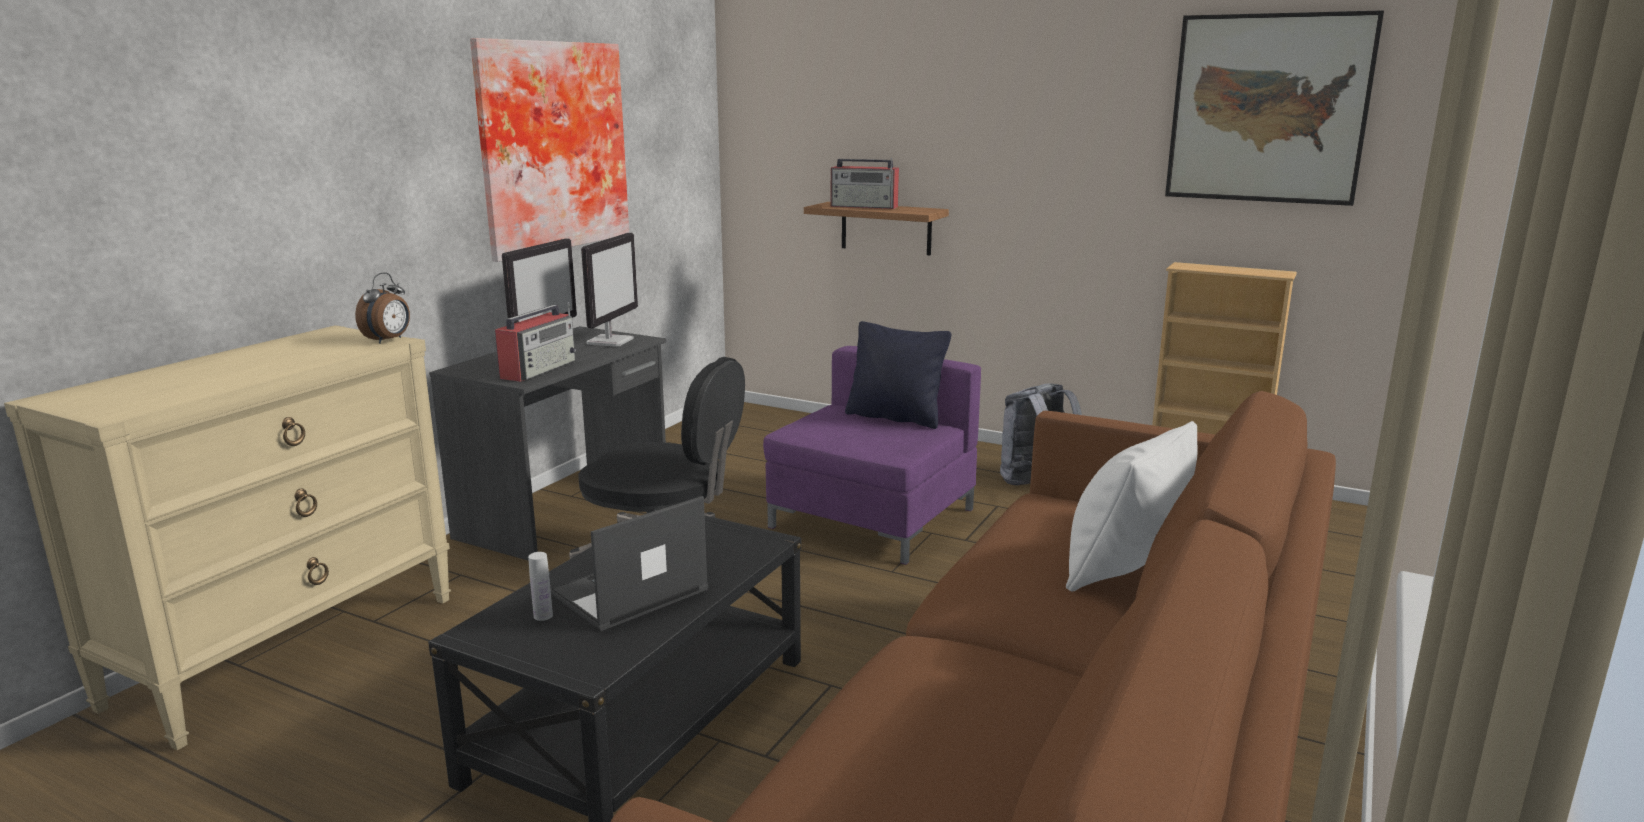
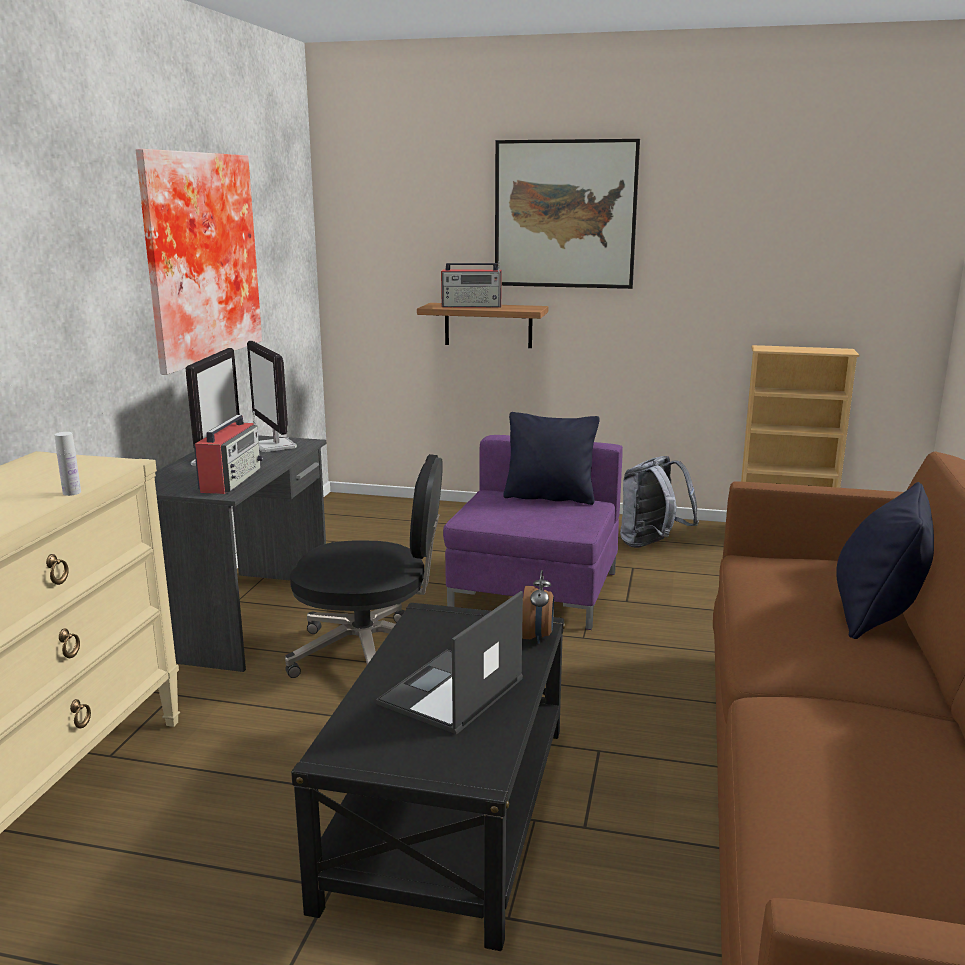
camera: 15 degrees left, 0 degrees up
(388, 340) = (118, 463): alarm clock -> alarm clock (537, 637)
(543, 616) = (387, 727): white bottle -> white bottle (72, 492)
(610, 341) = (275, 446): monitor -> monitor turned 150 degrees clockwise
(1123, 570) = (875, 615): white pillow -> black pillow
(1268, 109) = (828, 214): picture -> picture (565, 214)

